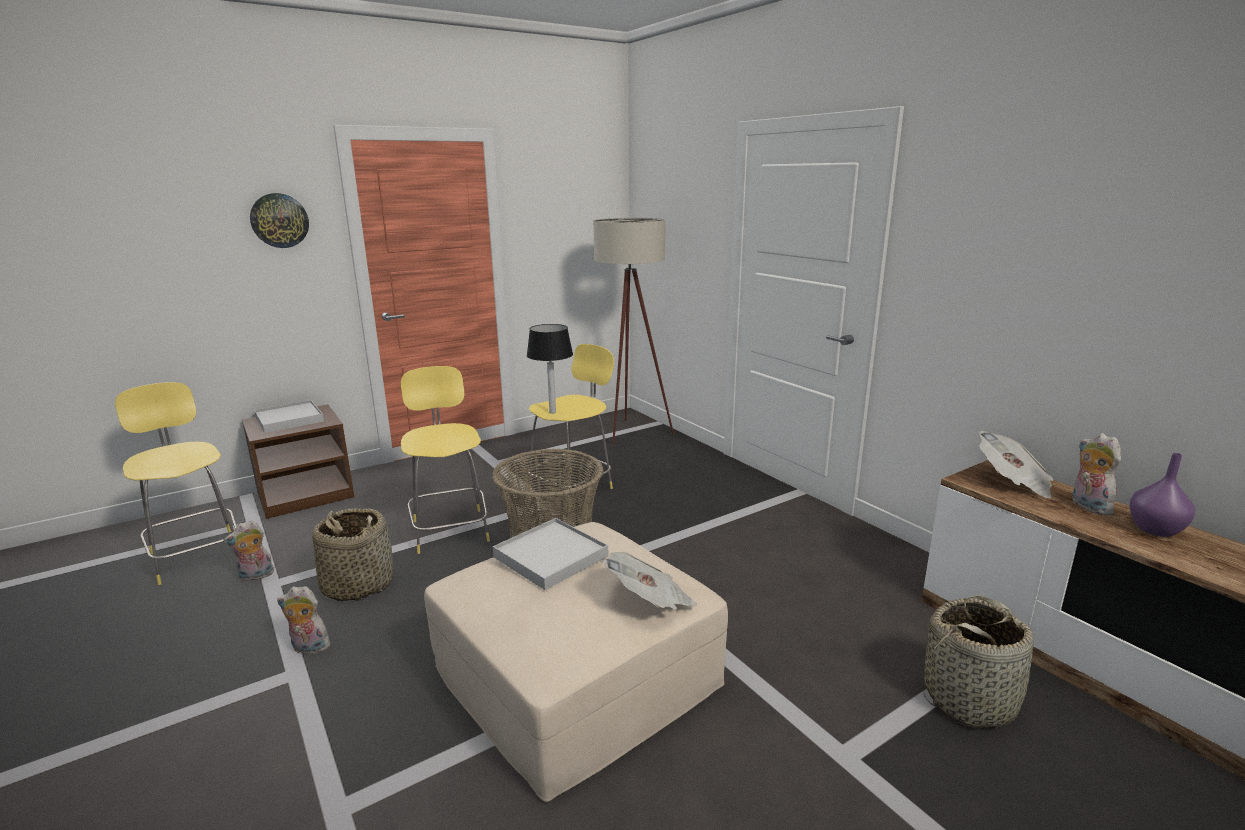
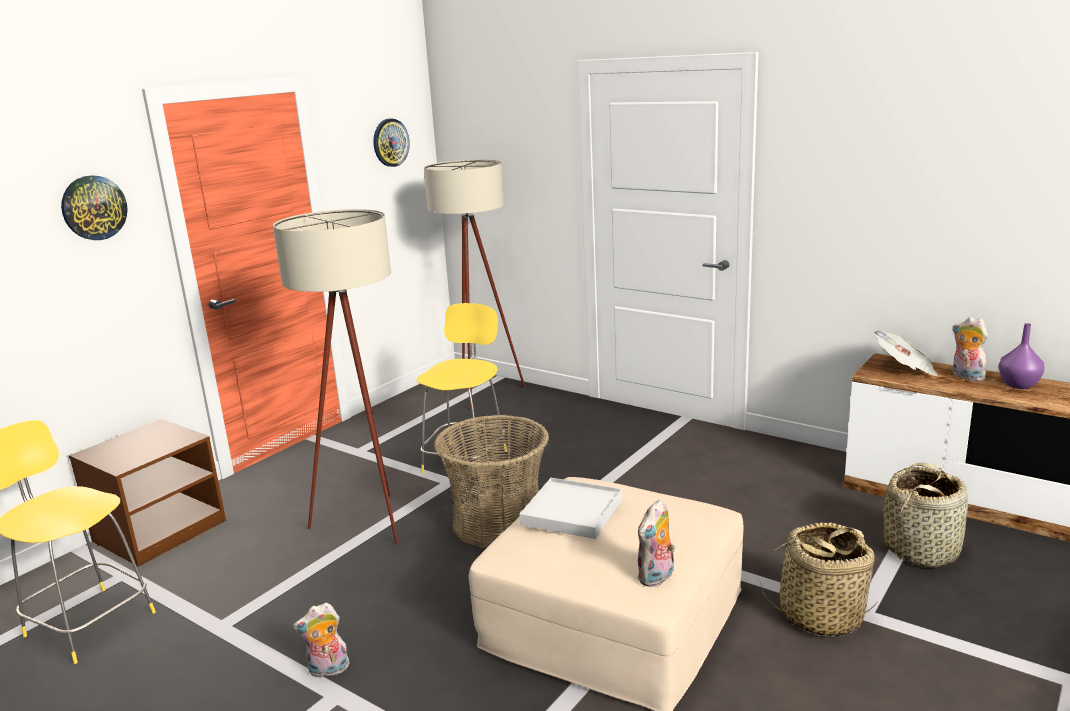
camera: 20 degrees left, 0 degrees up
(256, 576) = (191, 625): plush toy -> plush toy (657, 578)
(289, 419) = (135, 444): white tray -> none
(357, 585) = (321, 602): basket -> basket (820, 615)
(450, 529) = (371, 527): yellow stool -> beige floor lamp
(552, 412) = (446, 381): table lamp -> none
(579, 197) = (390, 142): none -> wall clock
(650, 602) = (688, 526): newspaper -> none

